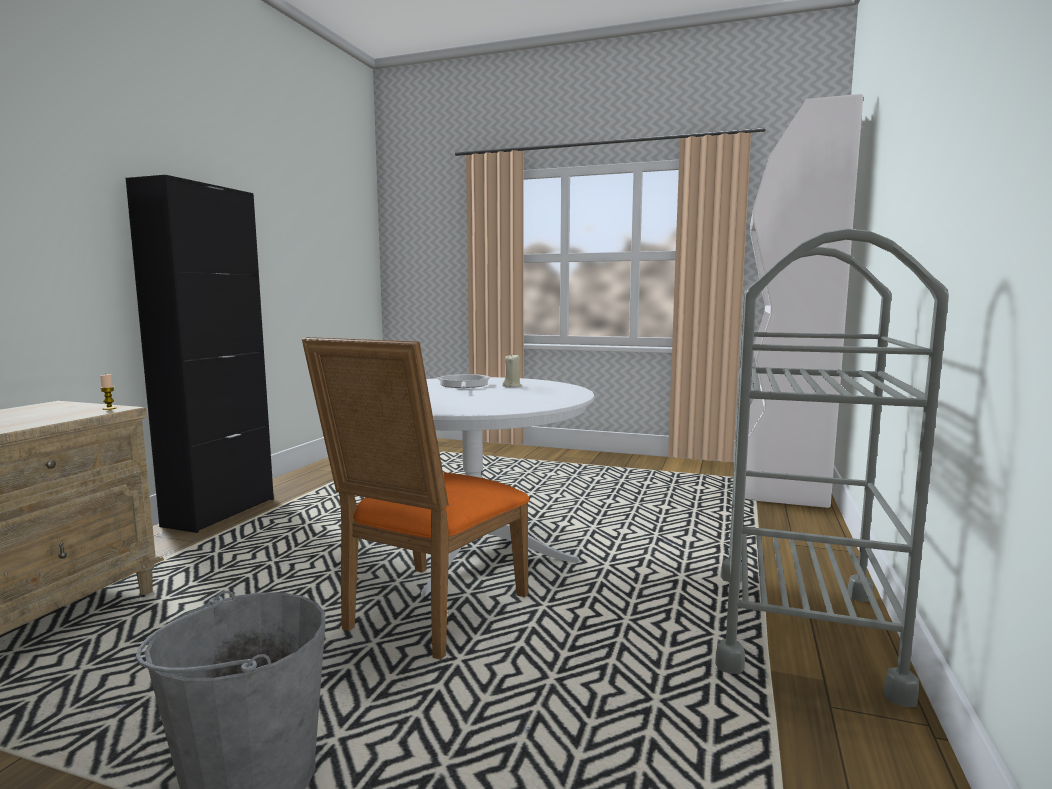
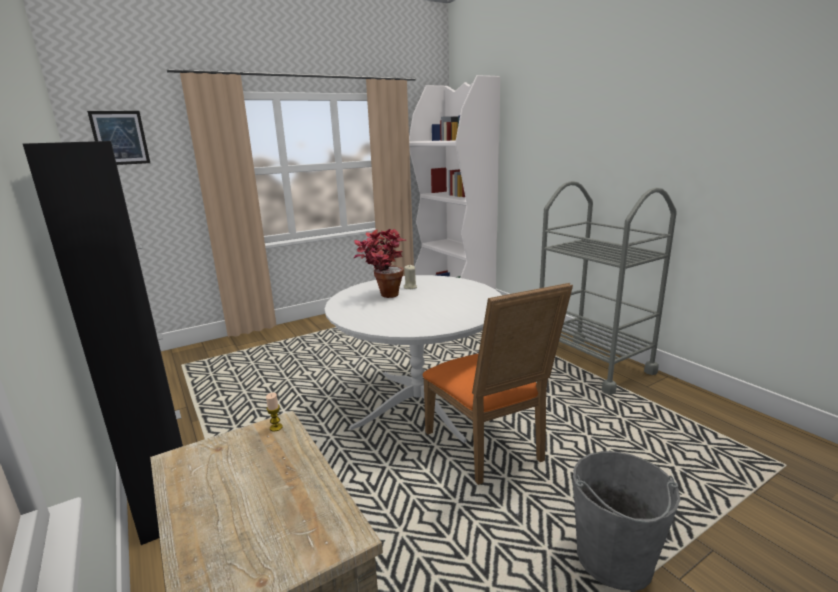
camera: 50 degrees left, 10 degrees up
(417, 221) = (120, 138): none -> picture
(463, 385) = (382, 296): frying pan -> potted plant

